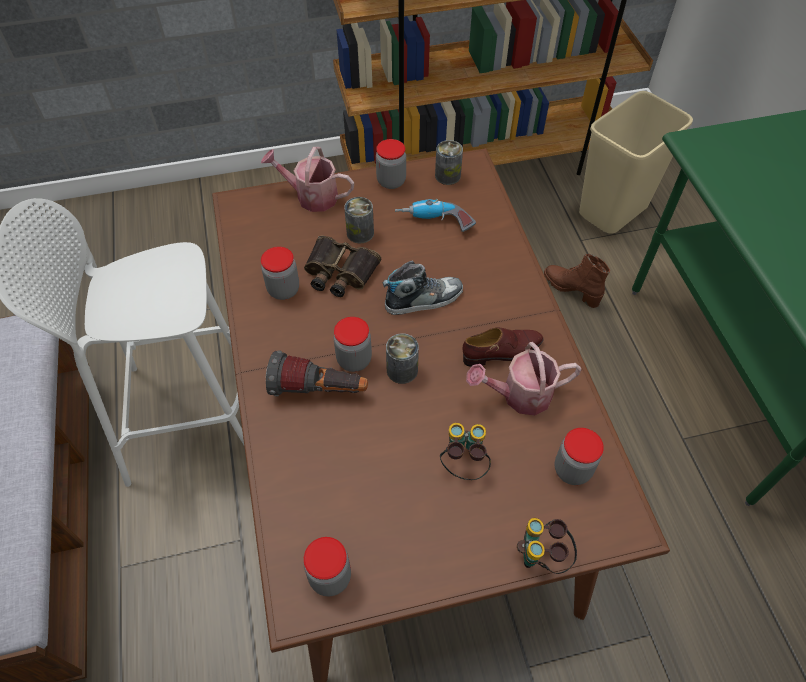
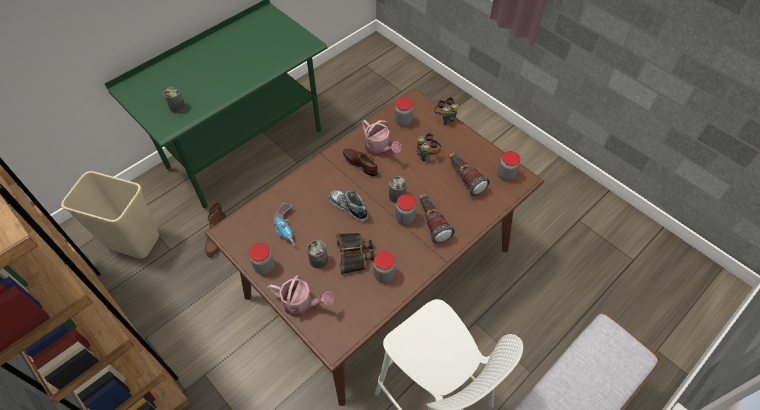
camera: 120 degrees left, 0 degrees up
(311, 196) = (302, 304): watering can -> watering can turned 60 degrees counterclockwise
(370, 494) = (464, 179): none -> flashlight
(447, 175) = (243, 239): can -> can (177, 107)

